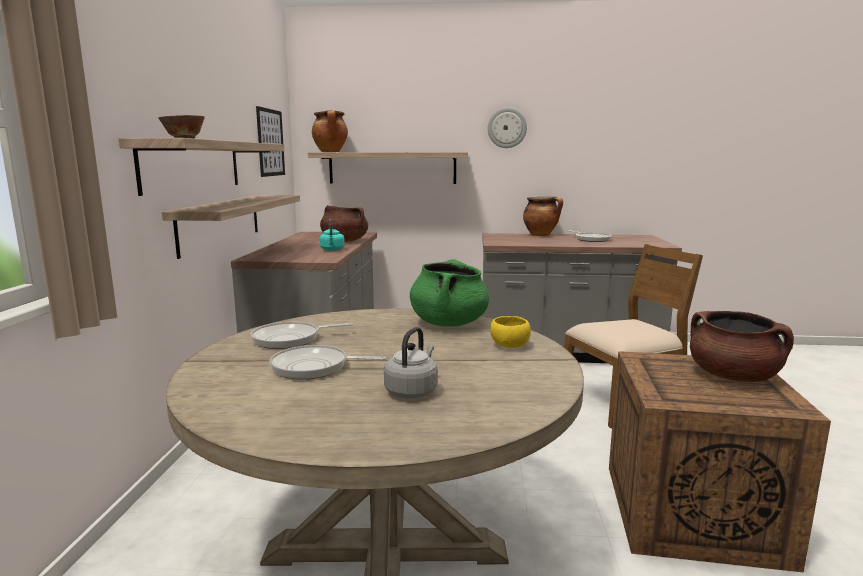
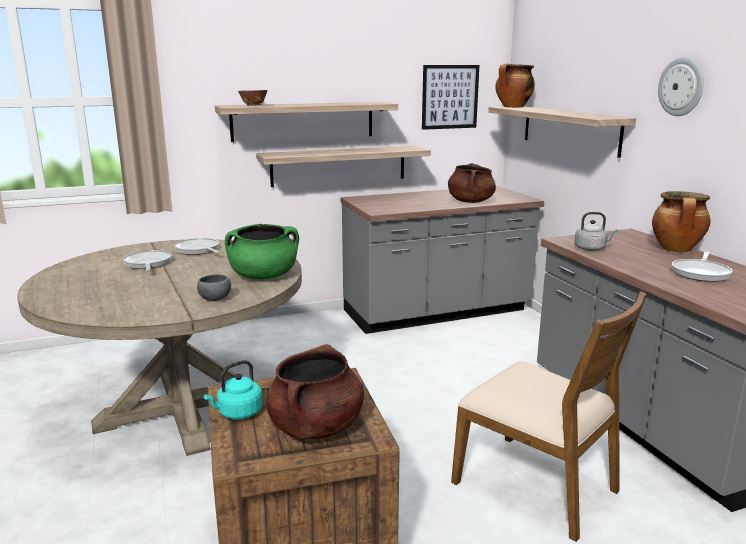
camera: 65 degrees right, 5 degrees up
(332, 249) = (421, 206): turquoise kettle -> turquoise kettle (238, 413)
(412, 391) = (114, 288): grey kettle -> grey kettle (591, 248)
(508, 346) = (215, 298): yellow bowl -> grey bowl

